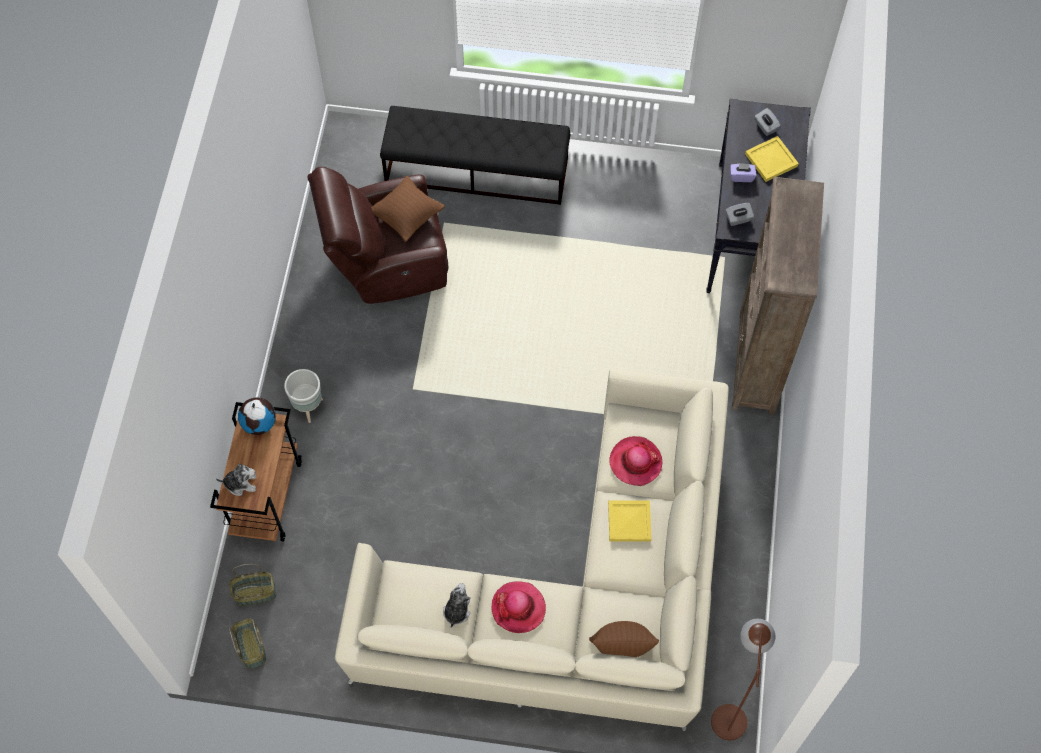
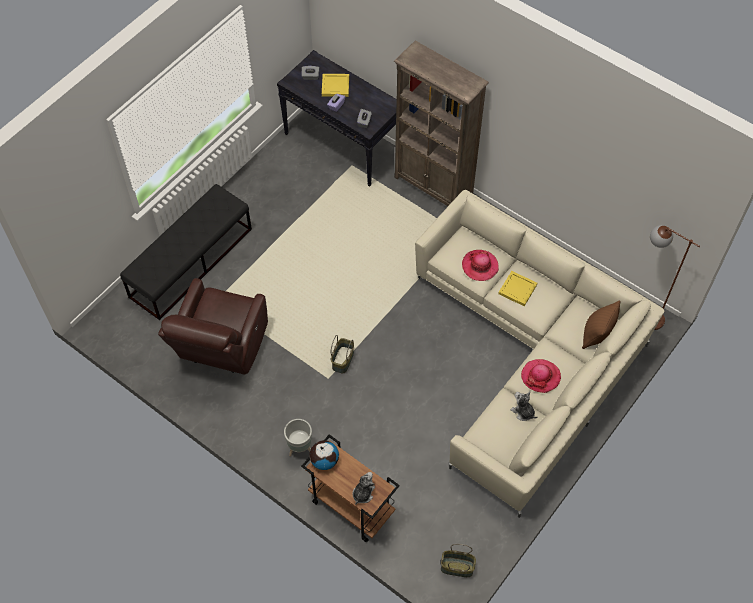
camera: 60 degrees left, 5 degrees down
(255, 592) = (418, 546): basket -> basket (342, 360)
(407, 216) = (215, 305): brown pillow -> none

